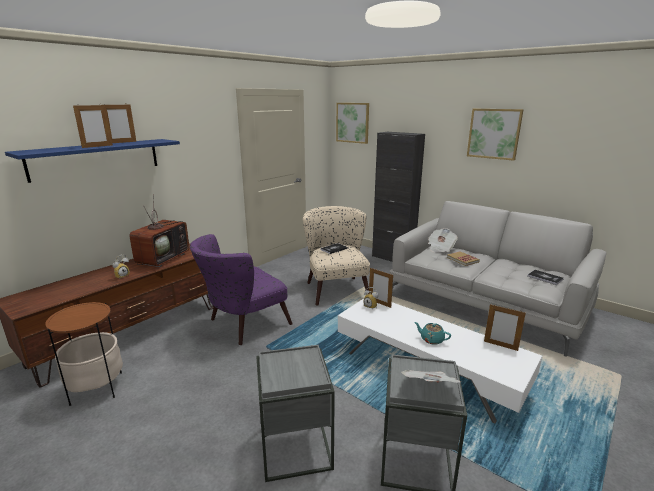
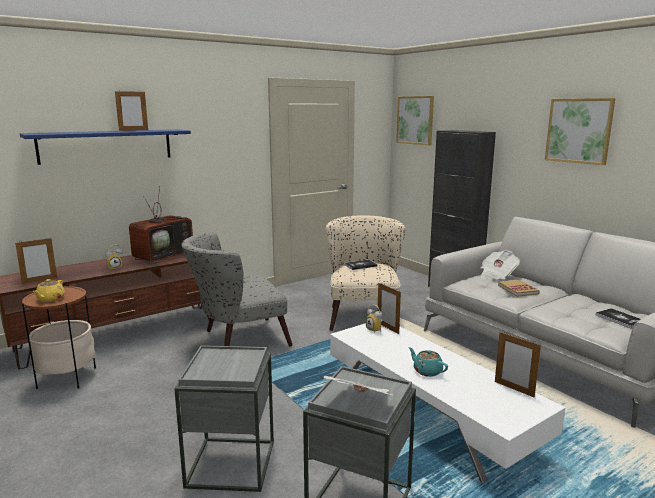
camera: 15 degrees right, 5 degrees down
(76, 320) = (50, 299): none -> yellow teapot
(97, 146) = (104, 132): picture frame -> picture frame (39, 280)
(242, 325) = (237, 340): purple armchair -> grey armchair

